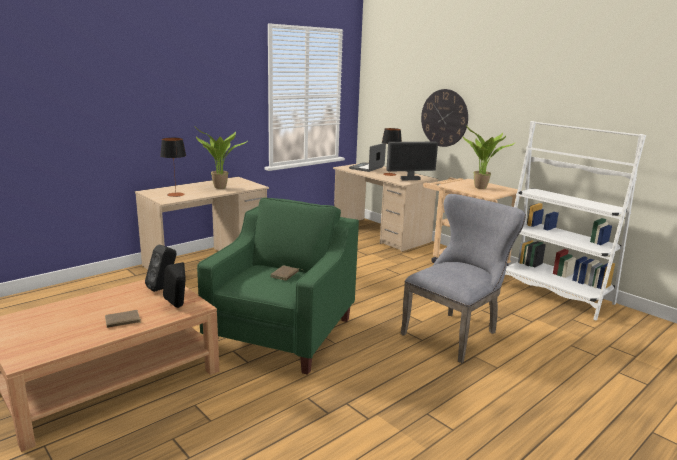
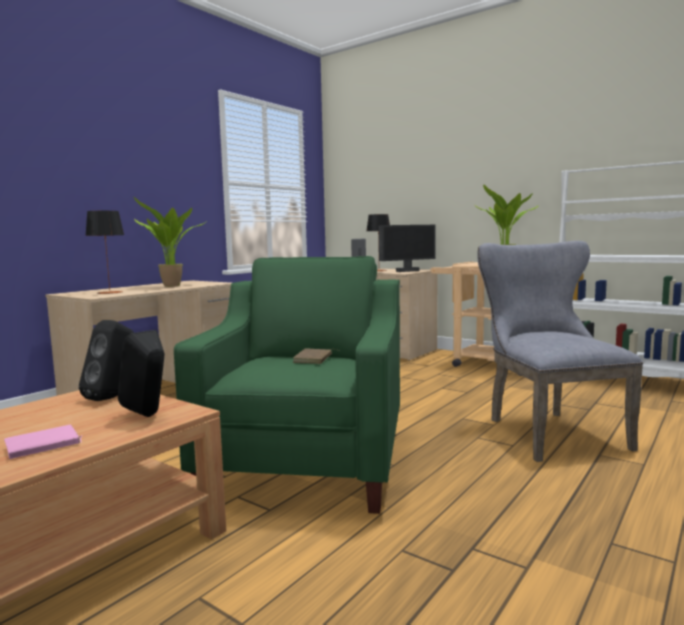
camera: 10 degrees left, 10 degrees down
(122, 321) = (43, 446): brown book -> pink book
(444, 118) = (438, 196): wall clock -> none
(455, 332) = (547, 431): grey chair -> grey chair turned 45 degrees counterclockwise

